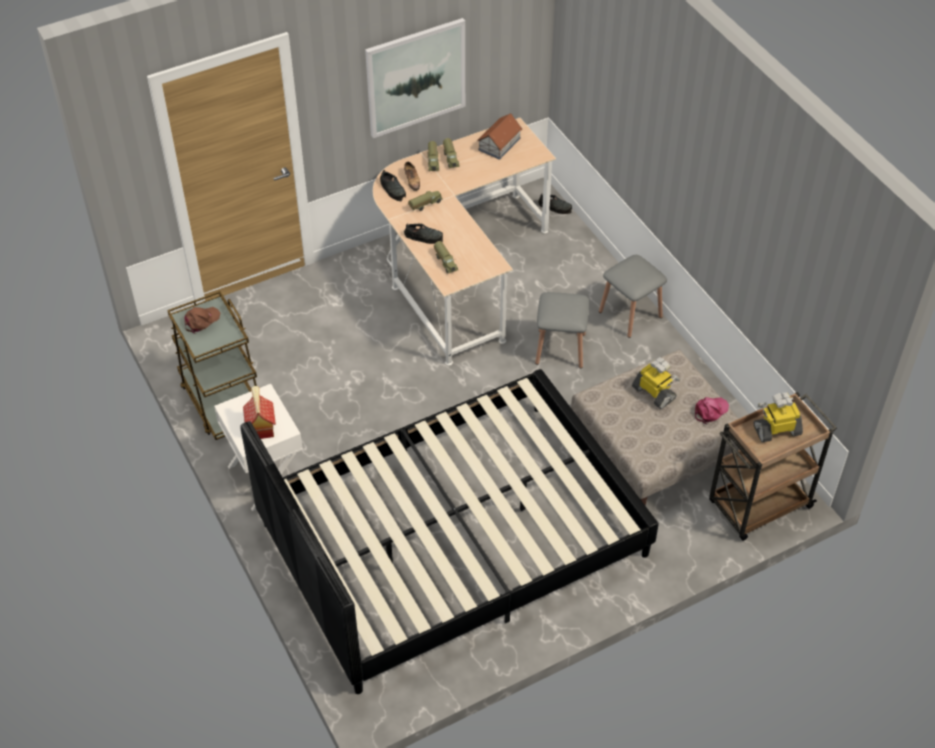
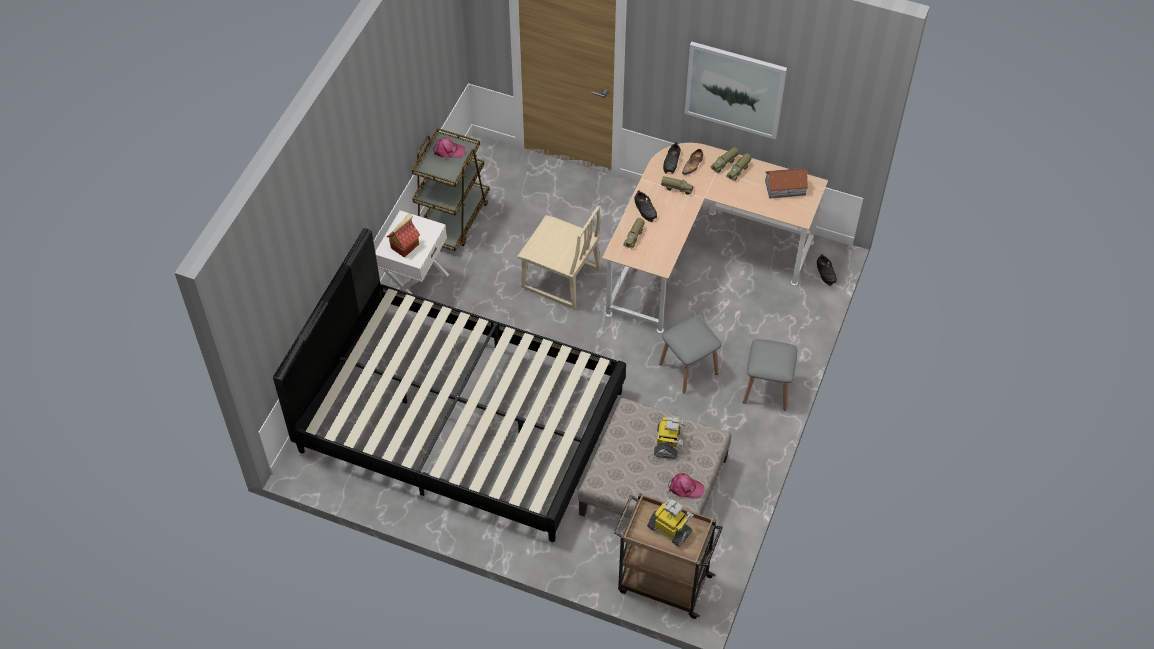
camera: 50 degrees right, 5 degrees up
(201, 321) = (448, 151): brown cap -> pink cap
(377, 370) = (560, 280): none -> beige chair

